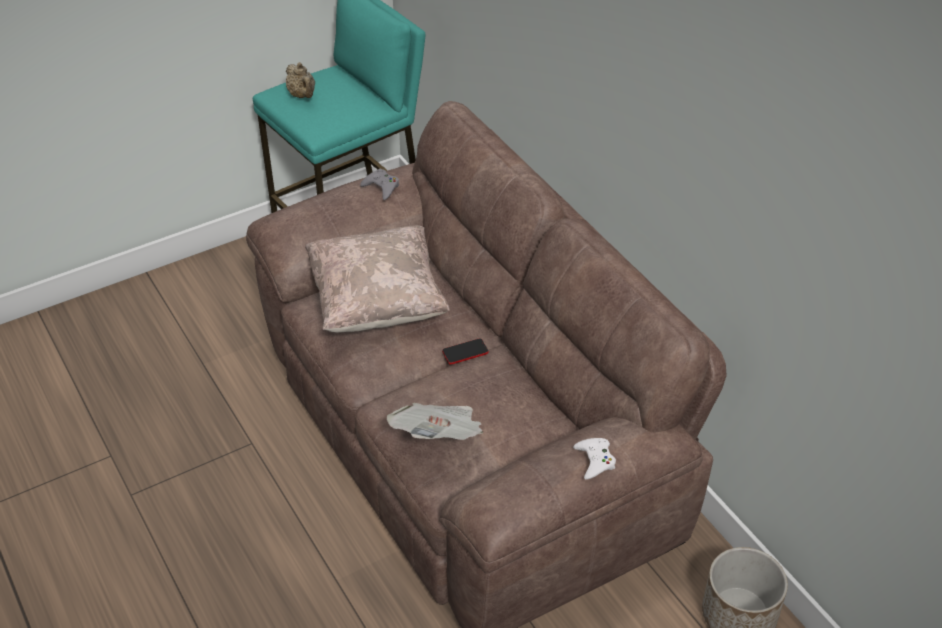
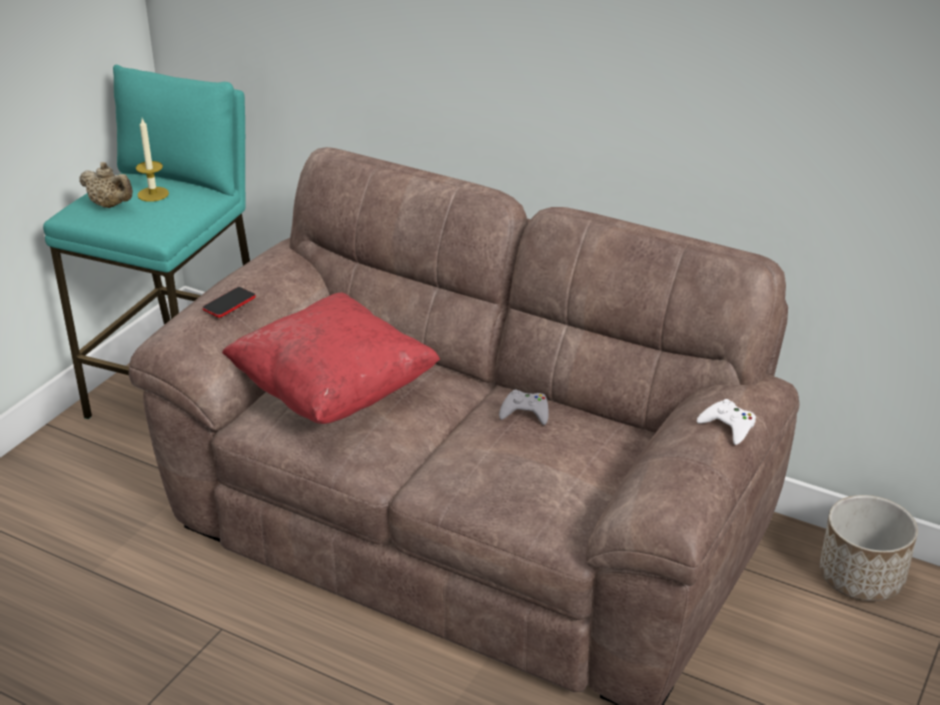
camera: 30 degrees left, 10 degrees down
(338, 94) = (153, 194): none -> candle
(377, 303) = (333, 392): beige pillow -> red pillow
(381, 187) = (271, 268): grey game controller -> grey game controller (525, 412)
(439, 437) = (520, 486): newspaper -> none
(465, 352) = (469, 405): phone -> phone (229, 303)

